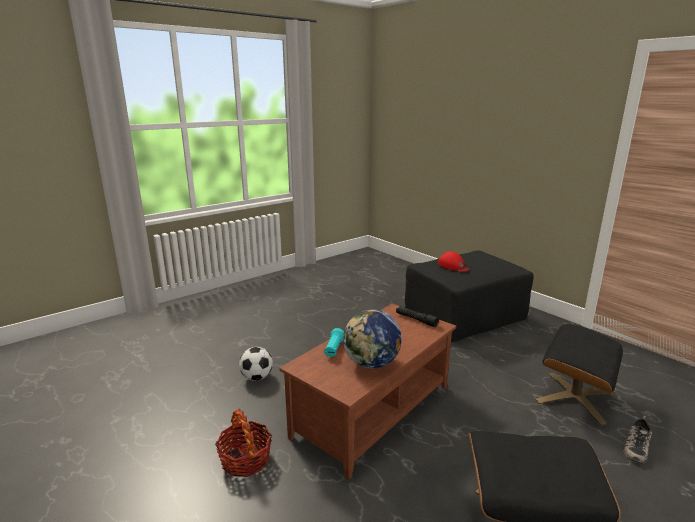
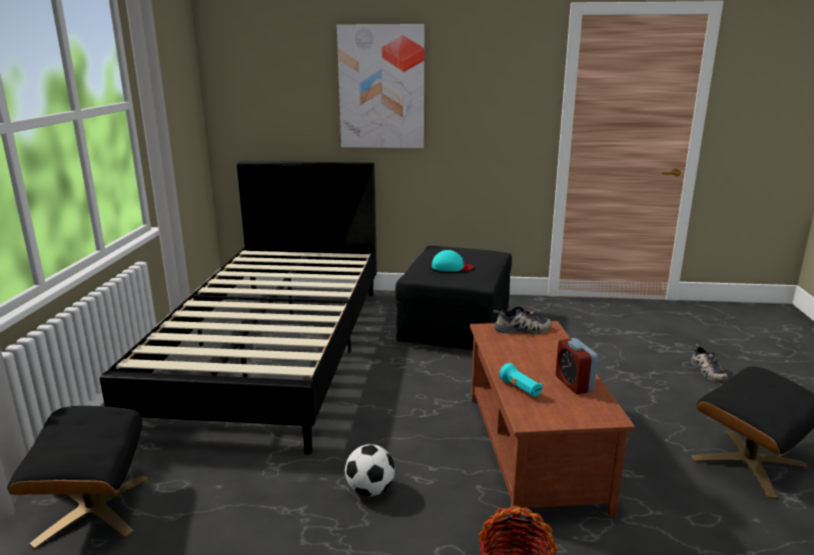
camera: 45 degrees left, 0 degrees up
(334, 289) = (275, 350): none -> black bed
(371, 363) = (574, 383): globe -> alarm clock
(416, 320) = (522, 329): black flashlight -> shoe
(453, 266) = (451, 267): red cap -> turquoise cap
(469, 119) = (381, 87): none -> picture
(574, 397) = (630, 355): black ottoman -> black ottoman (93, 510)

